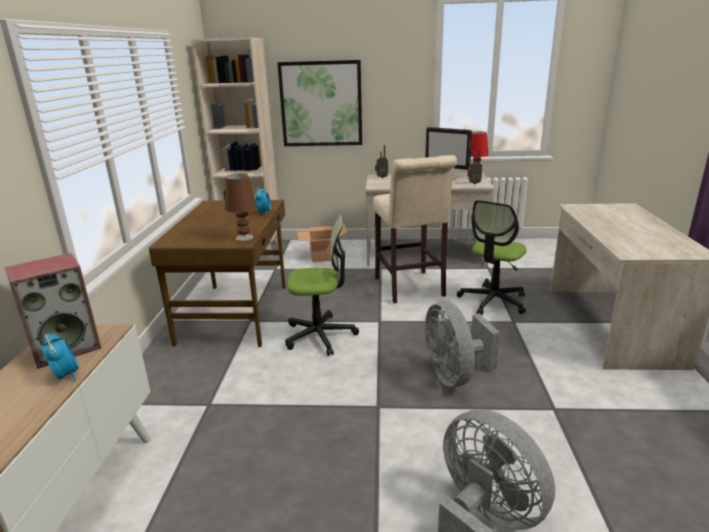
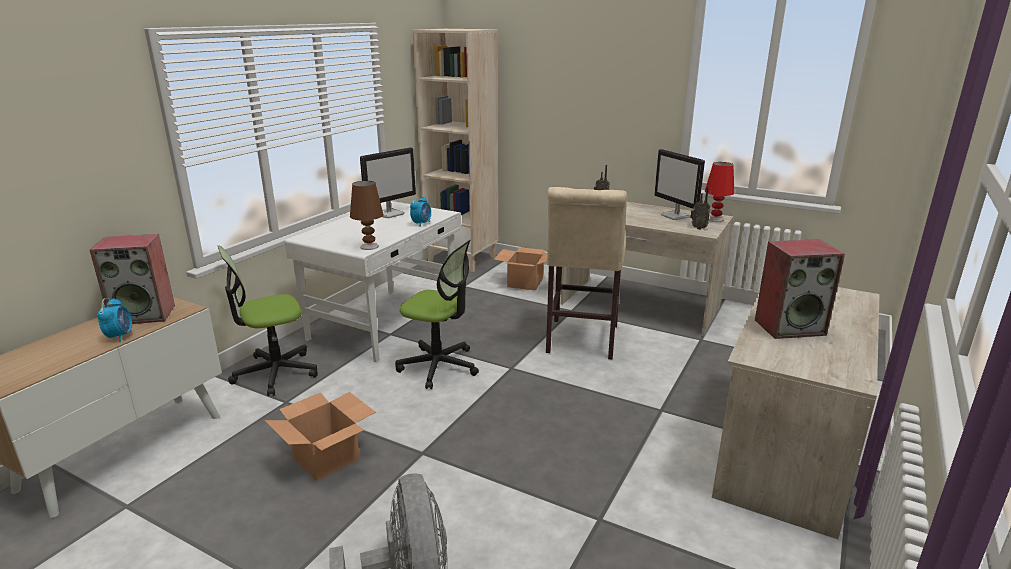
camera: 25 degrees right, 0 degrees up
(222, 210) = (390, 214): none -> monitor
(236, 313) = (386, 323): brown desk -> white desk
(298, 439) = (325, 458): none -> cardboard box
(321, 104) = (553, 107): picture -> none
(454, 375) = (529, 447): grey fan -> none
(493, 301) = (662, 379): office chair -> office chair (275, 373)
(621, 231) = (790, 327): none -> speaker

